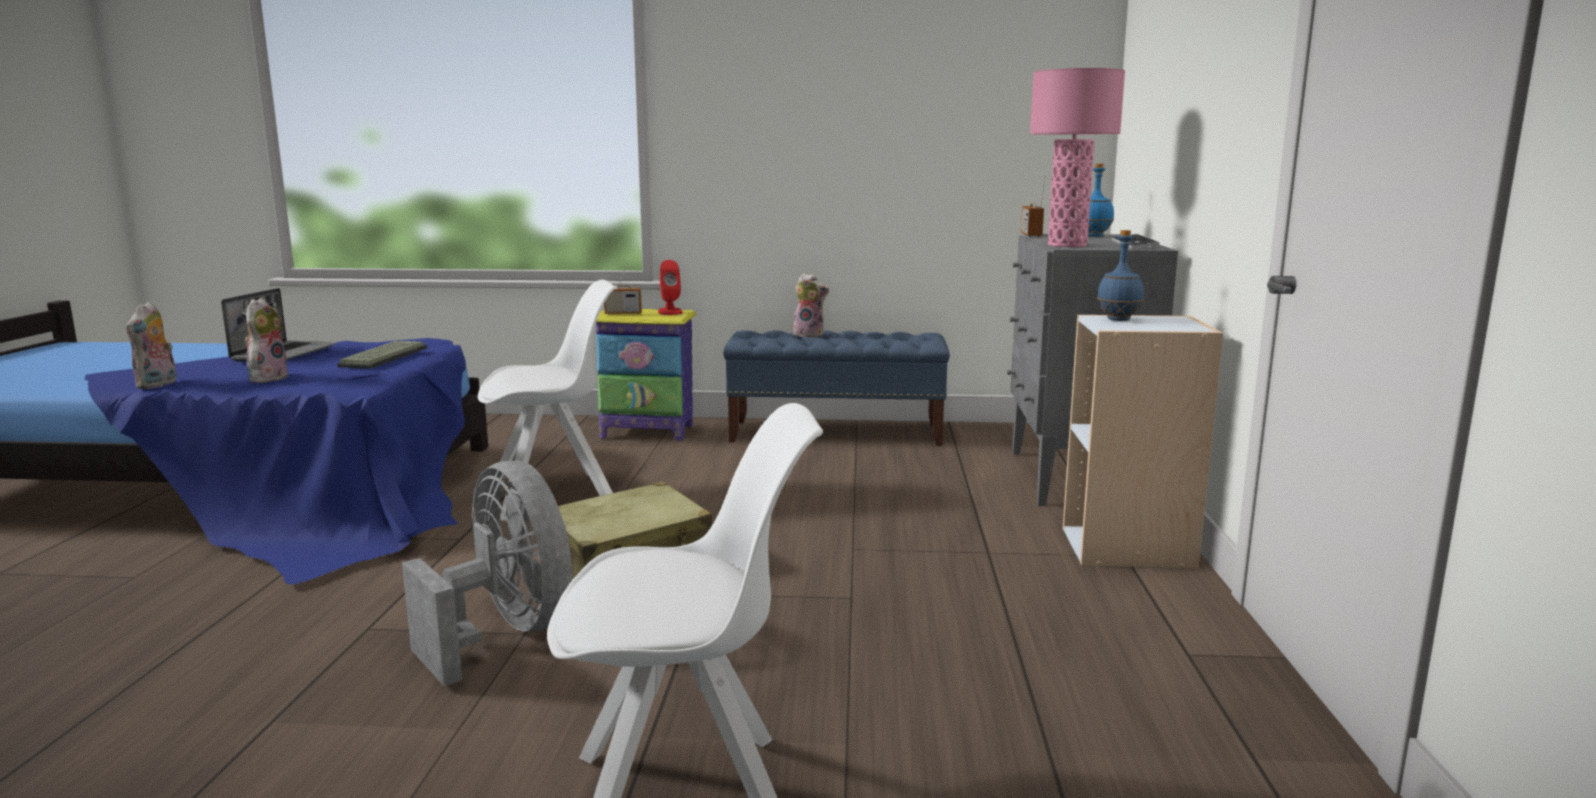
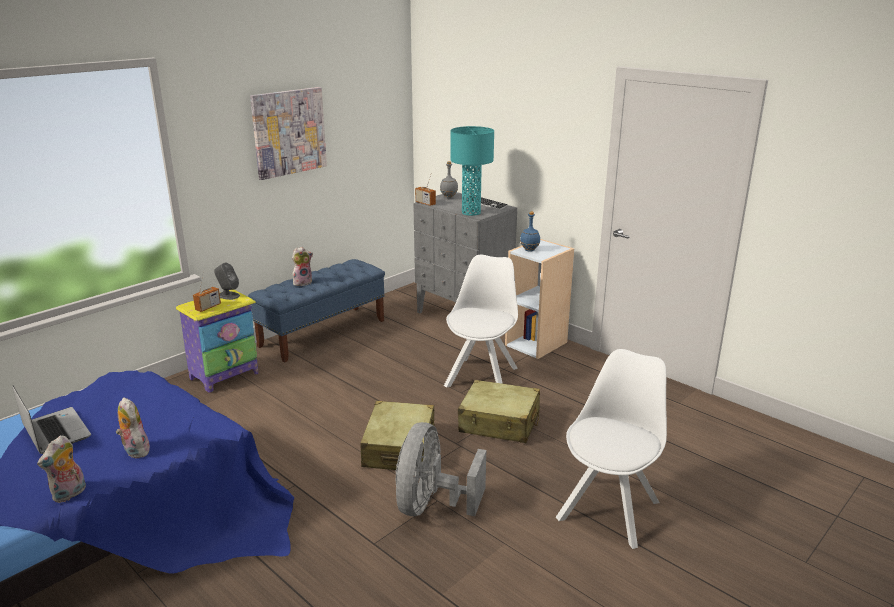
camera: 50 degrees left, 10 degrees up
(158, 385) = (70, 494): plush toy -> plush toy turned 75 degrees clockwise
(383, 356) = (148, 401): keyboard -> none
(506, 633) = (431, 505): grey fan -> grey fan turned 75 degrees counterclockwise
(555, 496) = (278, 437): white chair -> white chair (482, 376)
(670, 312) = (228, 295): red speaker -> grey speaker
(816, 604) = (499, 423): none -> beige suitcase
(843, 96) = (289, 132): none -> picture
(1067, 245) = (471, 213): pink table lamp -> turquoise table lamp
(1093, 236) = (449, 197): blue bottle -> grey bottle

